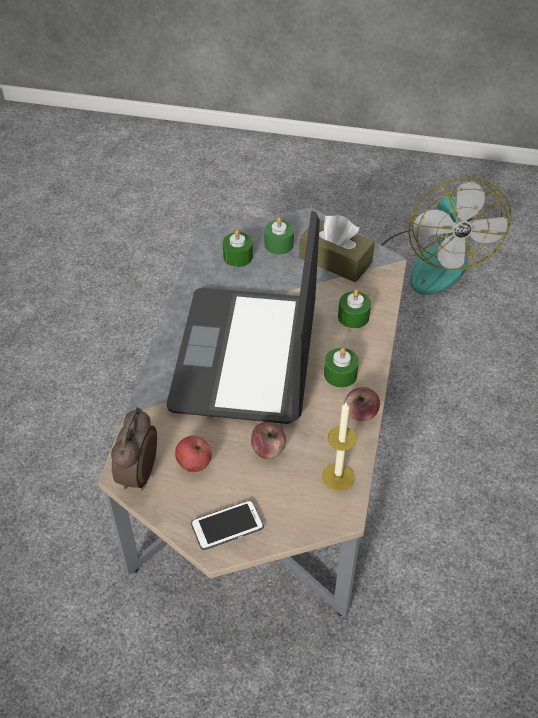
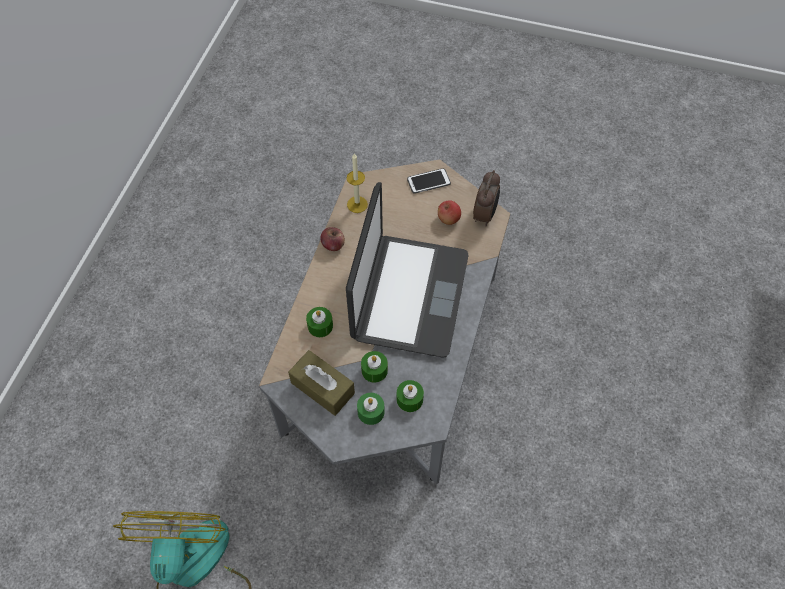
camera: 175 degrees left, 10 degrees up
(268, 449) = (399, 225): apple -> none
(340, 374) = (341, 275): green candle -> green candle (374, 370)

